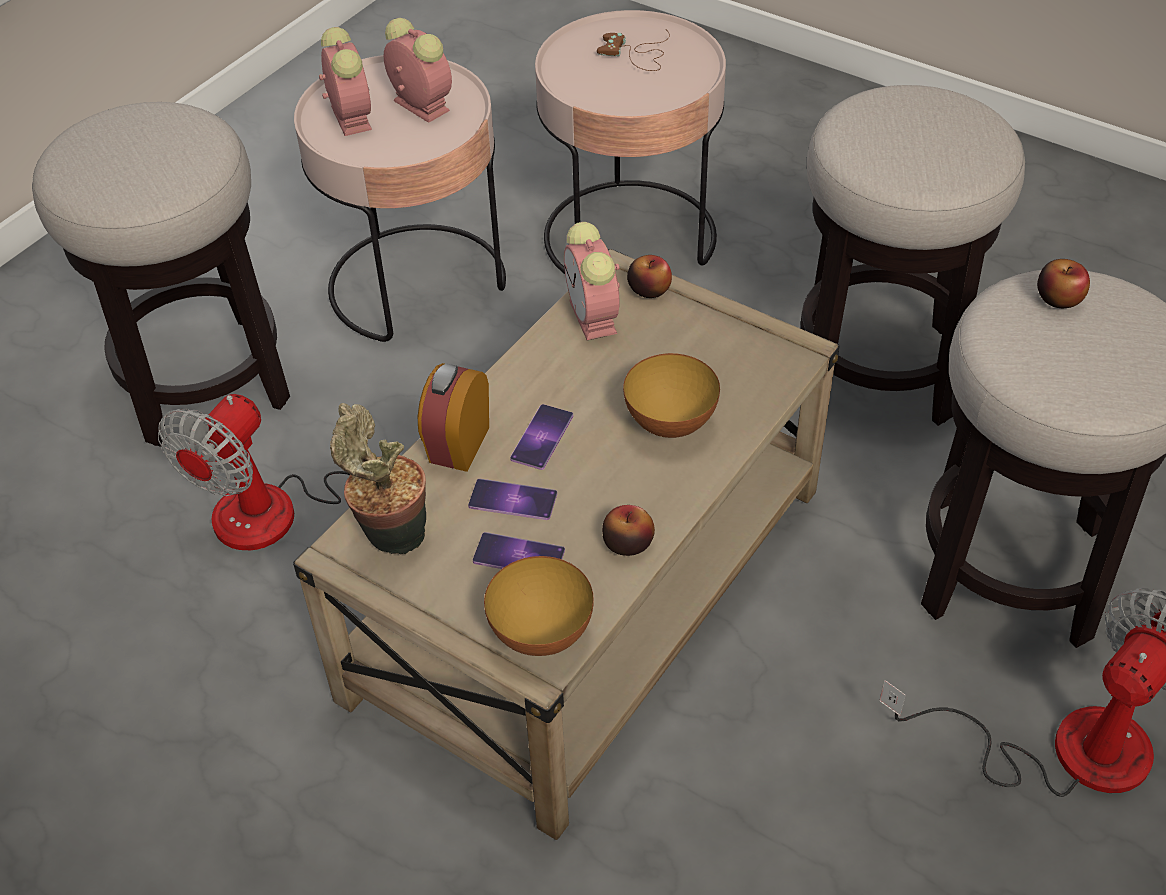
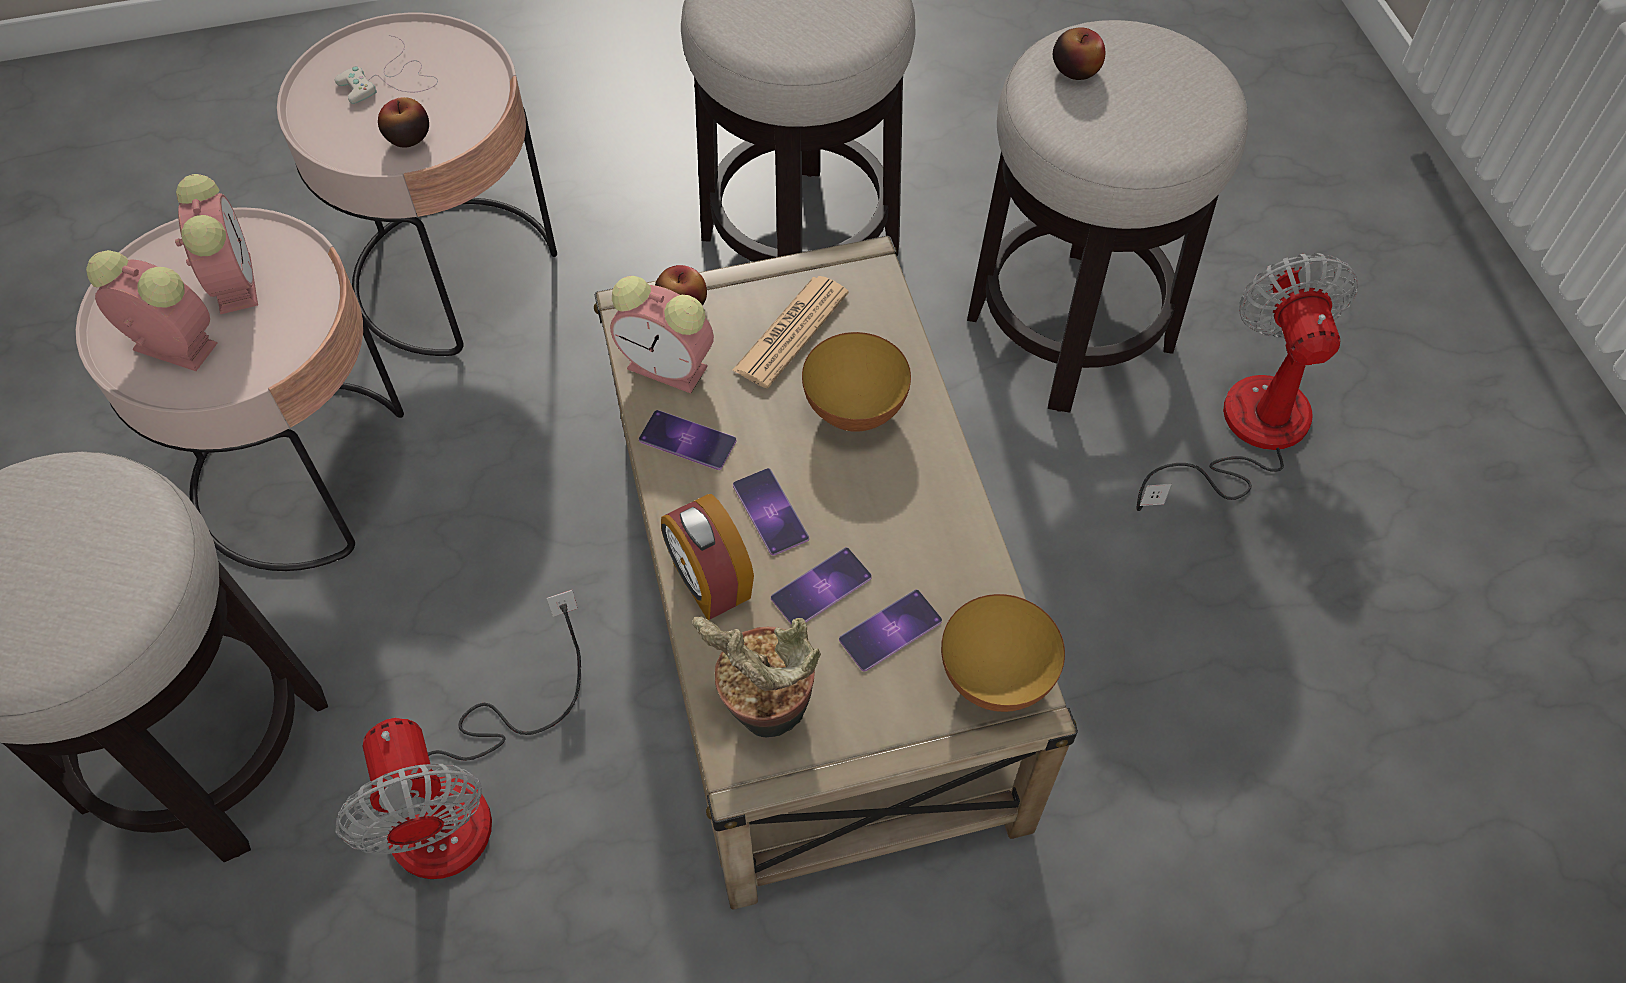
camera: 50 degrees left, 10 degrees up
(419, 105) = (233, 281): alarm clock -> alarm clock turned 75 degrees clockwise
(549, 363) = (687, 440): none -> phone
(627, 543) = (955, 540): apple -> apple (408, 137)
(637, 54) = (391, 80): brown game controller -> white game controller
(693, 352) = (791, 332): none -> newspaper

